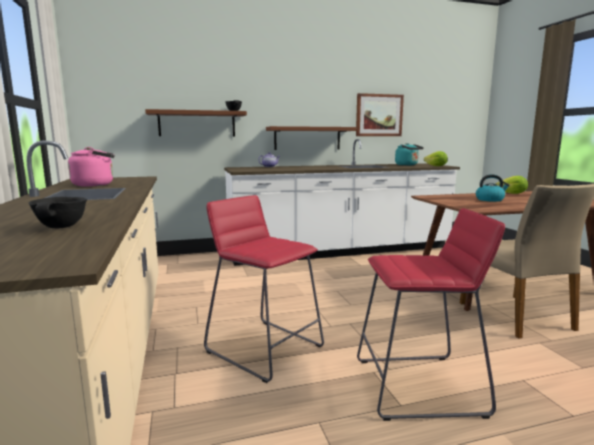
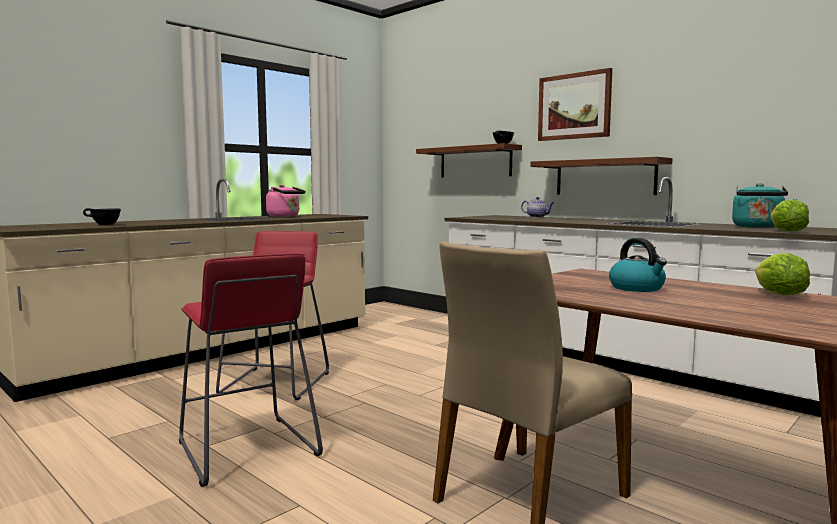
camera: 60 degrees right, 5 degrees down
(379, 115) = (740, 132): picture -> picture (574, 106)

